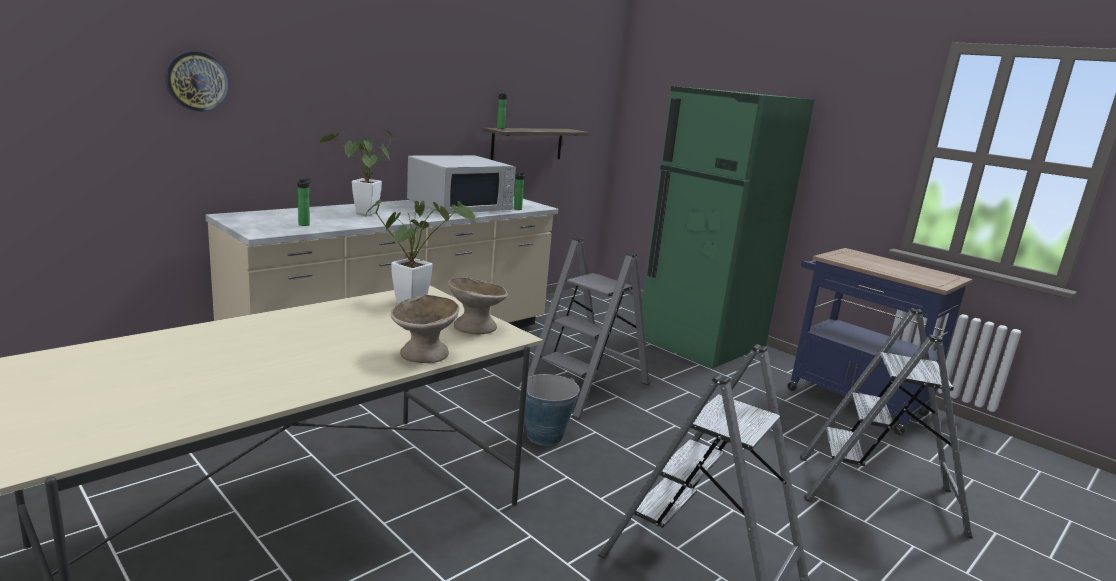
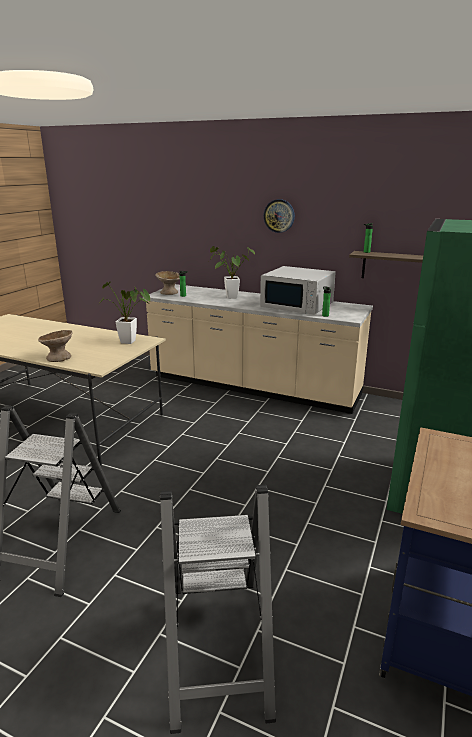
camera: 70 degrees right, 5 degrees up
(196, 81) = (172, 217): wall clock -> wall clock (279, 216)
(475, 327) = (105, 359): beige bowl -> beige bowl (169, 292)
(544, 436) = (182, 456): bucket -> none
(588, 387) = (269, 457): grey step ladder -> none

